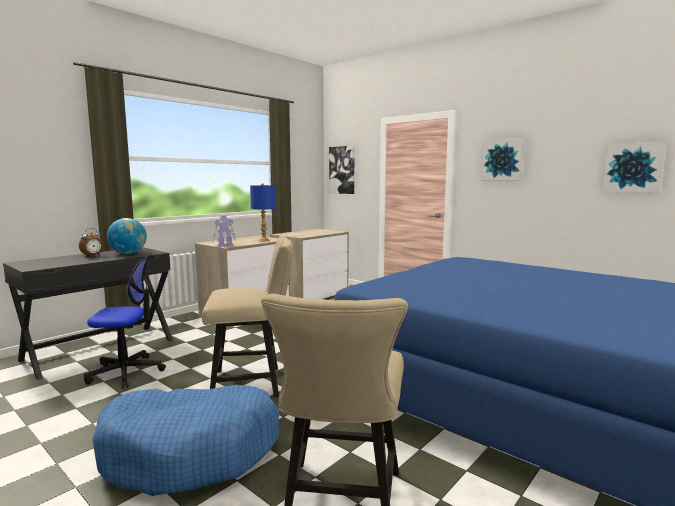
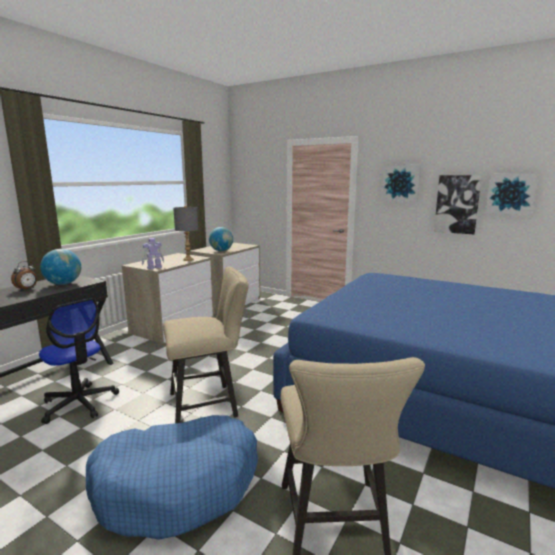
camera: 10 degrees left, 5 degrees up
(126, 372) = (79, 403): office chair -> office chair turned 60 degrees clockwise
(264, 240) = (188, 259): blue table lamp -> grey table lamp
(304, 235) = (221, 251): none -> globe
(342, 170) = (249, 187): picture -> picture (457, 204)

